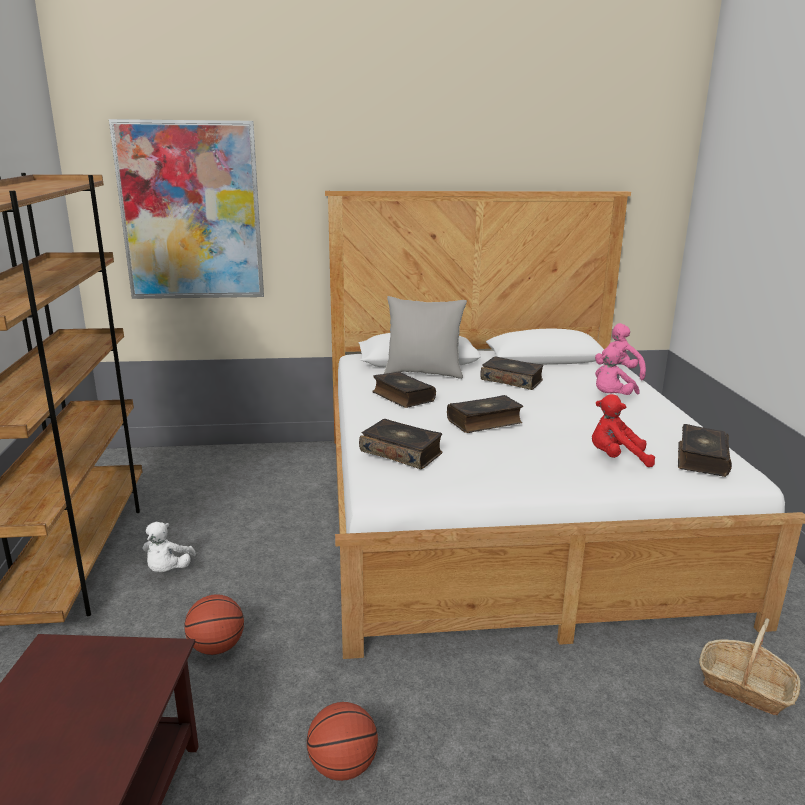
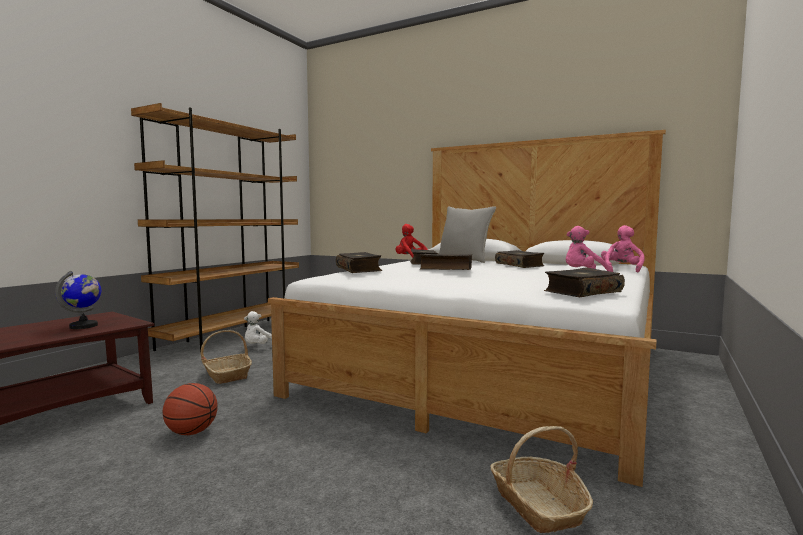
camera: 35 degrees right, 15 degrees down
(100, 695) = (84, 326): none -> globe
(191, 212) = (362, 167): picture -> none
(216, 647) = (227, 375): basketball -> basket
(616, 458) = (505, 286): red plush toy -> red plush toy (410, 259)

